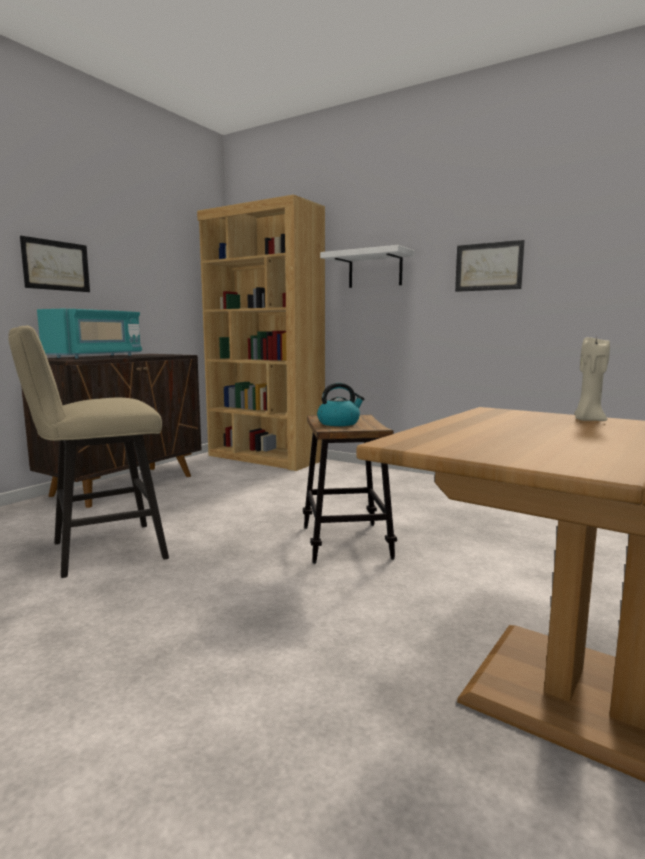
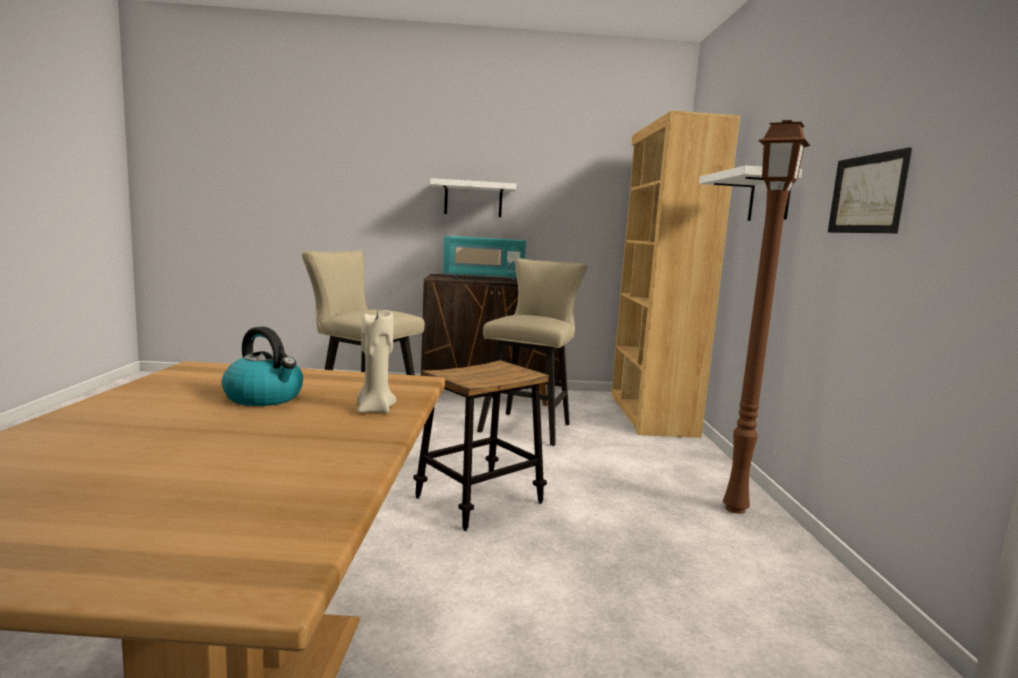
camera: 55 degrees right, 0 degrees up
(56, 265) = (473, 199): picture -> white shelf
(225, 492) = (529, 426): none -> beige stool
(339, 423) = (482, 372): kettle -> kettle (265, 398)
(433, 484) = (737, 509): none -> brown floor lamp

